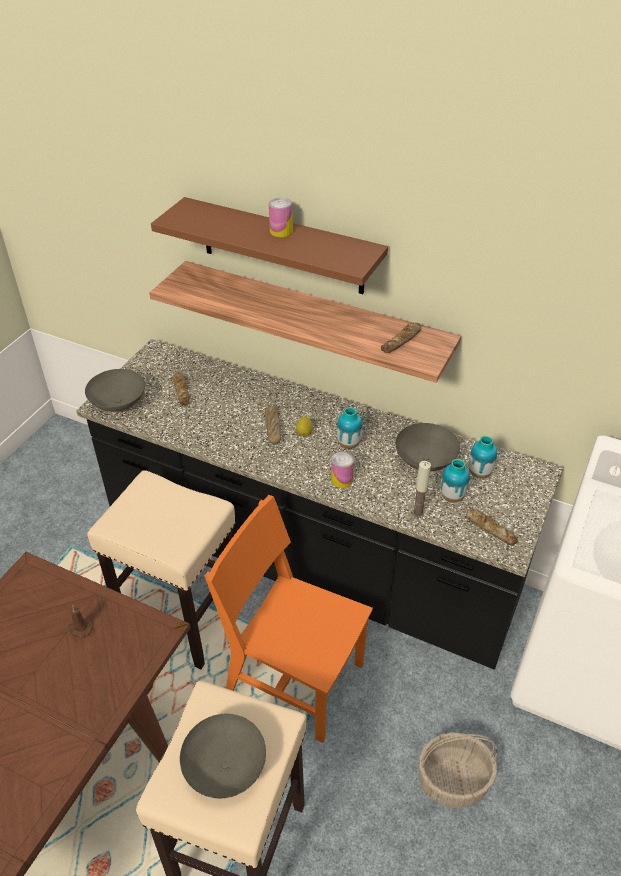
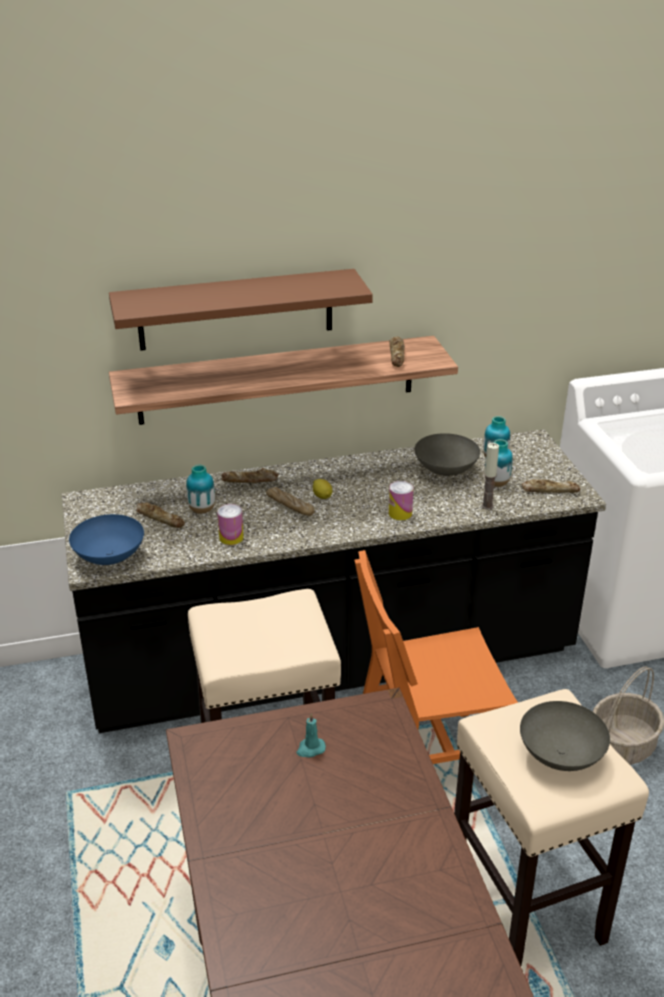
camera: 40 degrees left, 10 degrees down
(80, 629) = (310, 749): brown candle -> turquoise candle
(119, 404) = (110, 557): grey bowl -> blue bowl
(273, 391) = (250, 480): none -> bread
(281, 231) = (249, 287): can -> can (231, 537)
(348, 444) = (370, 487): vase -> vase (202, 510)

